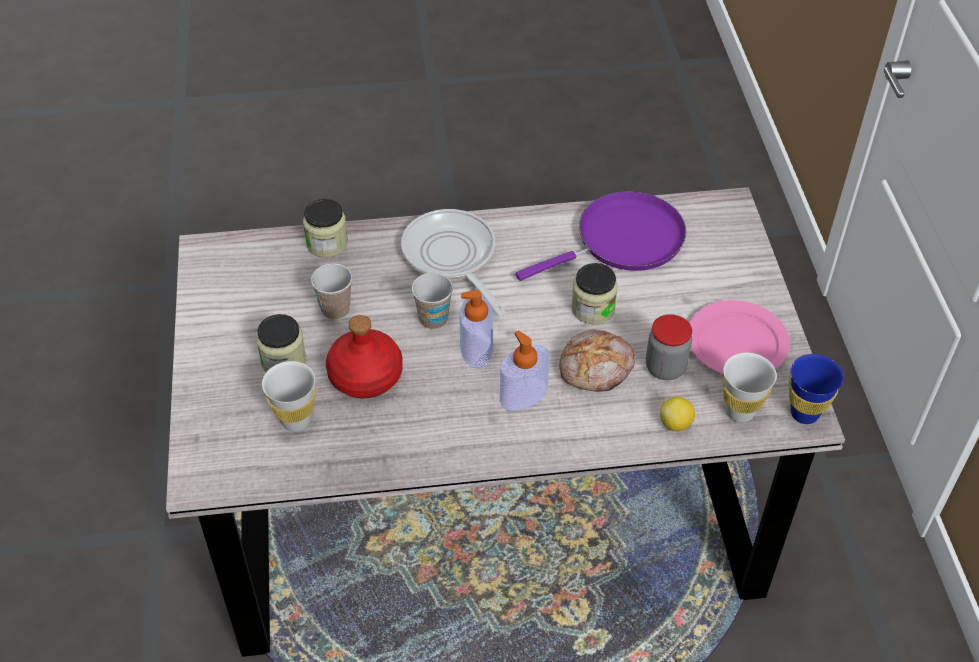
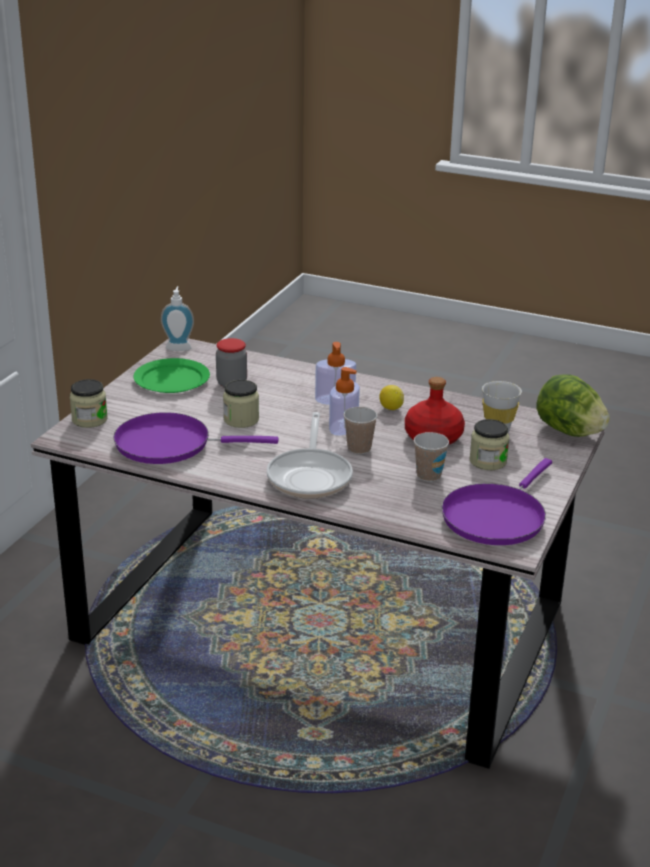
camera: 150 degrees left, 20 degrees down
(208, 463) = (568, 431): none -> lettuce
(239, 281) = (496, 517): none -> purple frying pan
(327, 243) = (404, 517): jar -> jar (89, 419)
(597, 368) = (274, 395): bread -> none
(675, 424) = (257, 364): lemon -> lemon (391, 408)
(737, 342) = (171, 380): pink plate -> green plate
(740, 412) = (214, 357): white cup -> none
(804, 413) = (179, 347): blue cup -> soap dispenser

